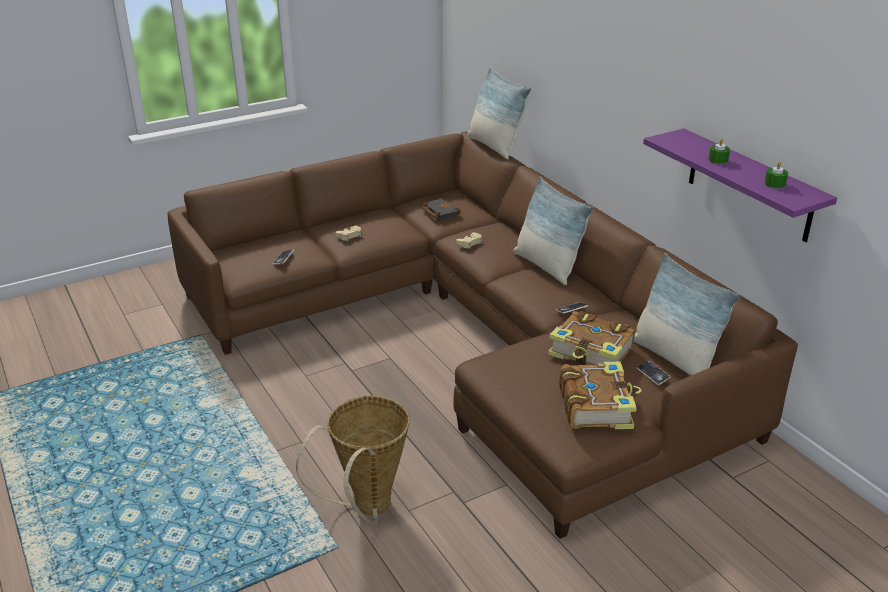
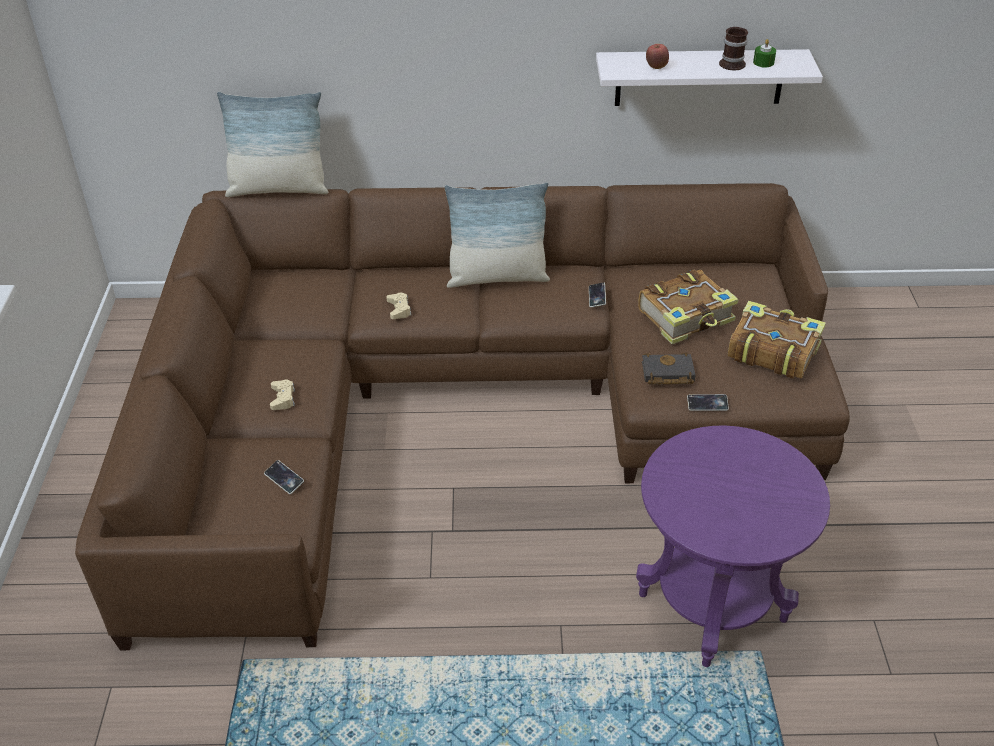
camera: 60 degrees left, 10 degrees up
(366, 509) = (712, 606): basket -> purple side table
(439, 212) = (300, 304): black book -> black book (666, 374)
(652, 374) = (743, 296): phone -> phone (707, 404)
(673, 357) = (722, 273): pillow -> none
(694, 150) = (656, 67): none -> apple
(718, 160) = (690, 66): green candle -> none
(749, 185) = (699, 77): purple shelf -> white shelf
(752, 173) = (733, 63): none -> mug

